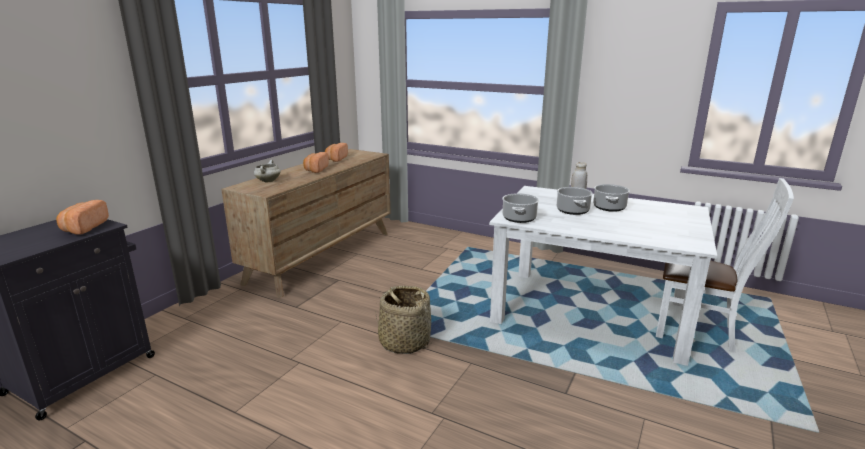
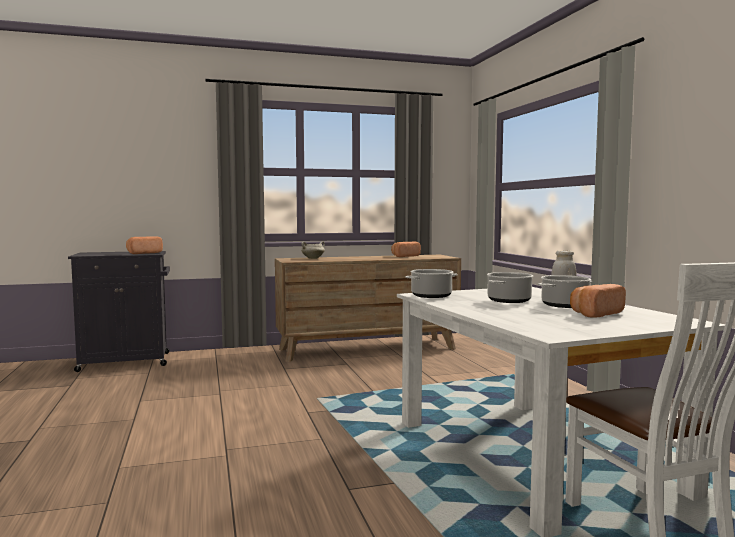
camera: 45 degrees right, 15 degrees down
(315, 169) = (366, 258): bread -> bread (594, 314)
(404, 342) = (305, 409): basket -> none

